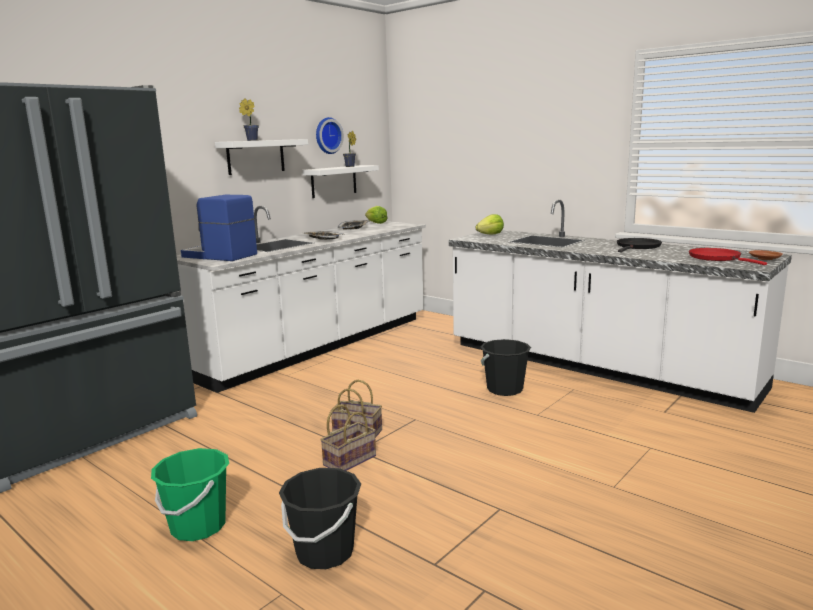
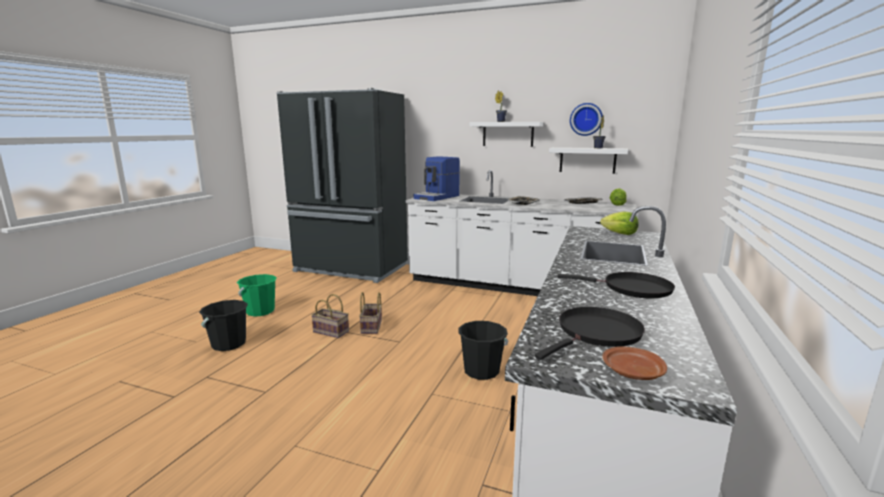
camera: 70 degrees right, 0 degrees up
(219, 256) = (437, 197): coffee machine -> coffee machine turned 150 degrees counterclockwise
(717, 258) = (596, 333): red frying pan -> black frying pan

